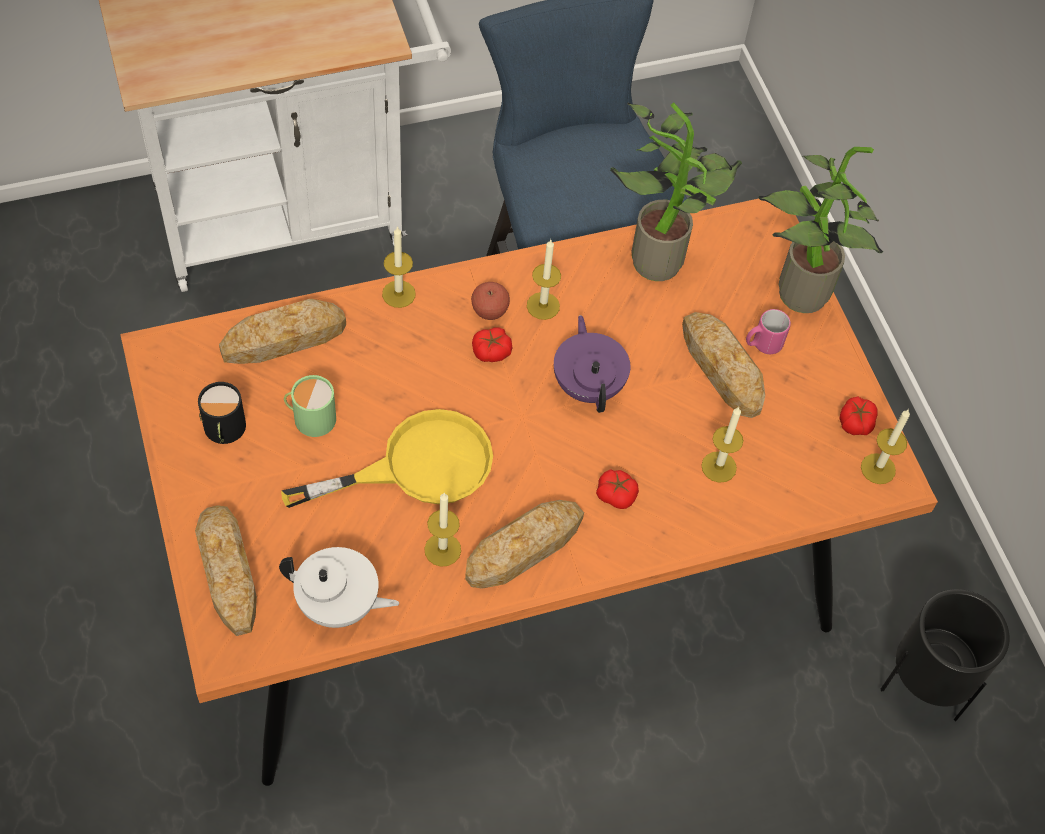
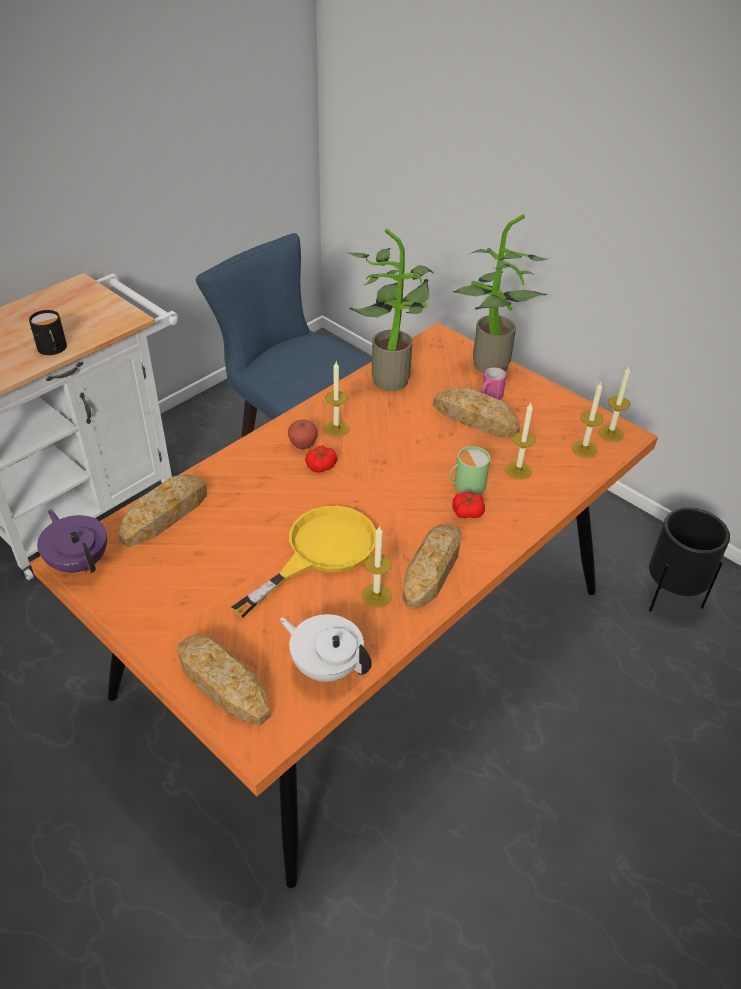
camera: 25 degrees left, 15 degrees down
(223, 430) = (156, 590): black mug -> black mug (52, 348)
(310, 417) = (219, 554): green mug -> green mug (466, 485)
(339, 604) = (326, 665): white teapot -> white teapot turned 135 degrees counterclockwise
(398, 294) = (232, 458): candle -> candle (584, 449)
(588, 385) = (400, 459): purple teapot -> purple teapot (79, 561)
(855, 422) = (577, 415): tomato -> none

